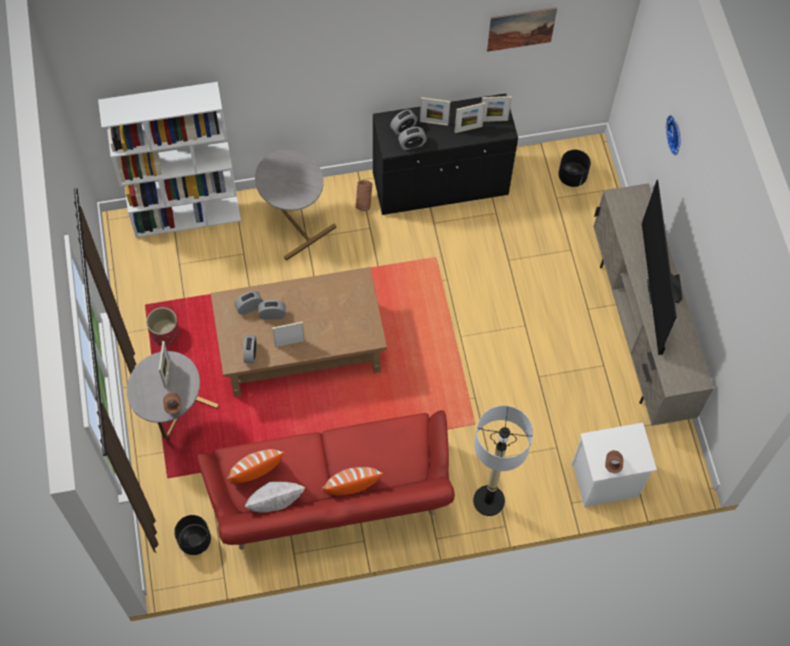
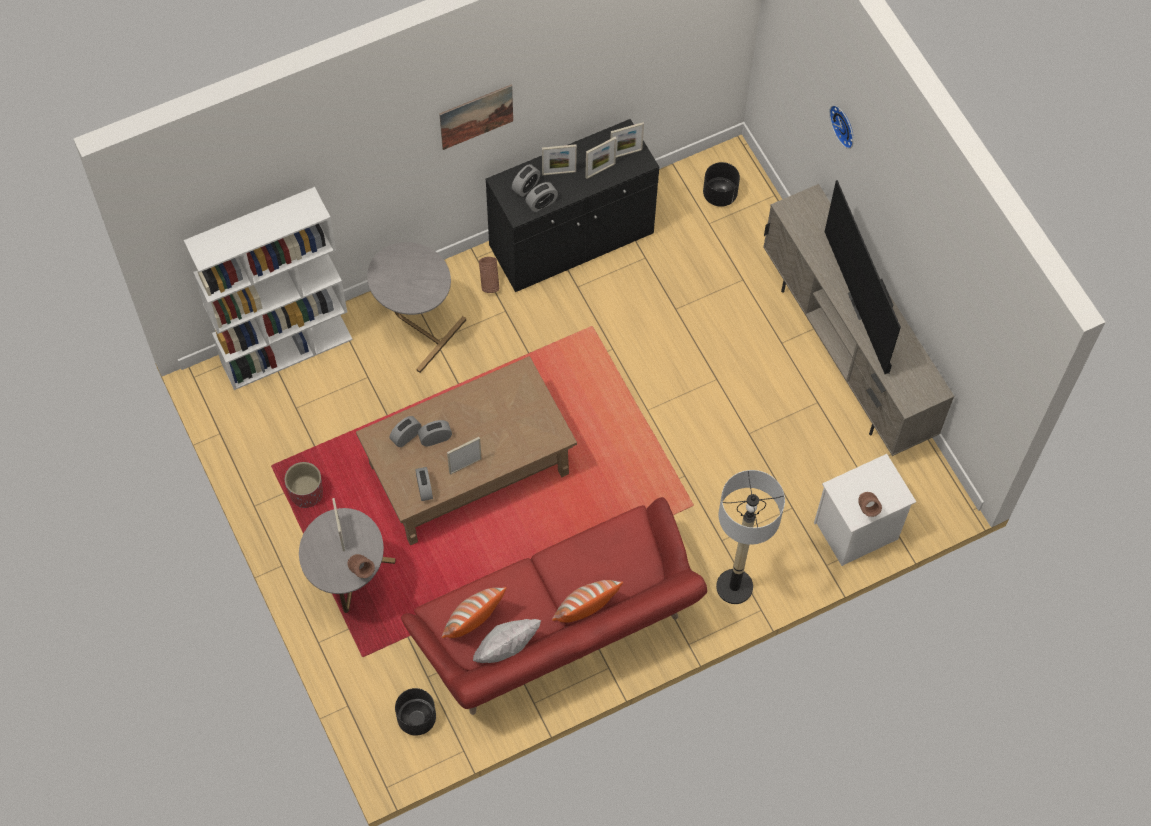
camera: 15 degrees left, 0 degrees up
(521, 29) = (639, 45): picture -> picture (476, 116)

